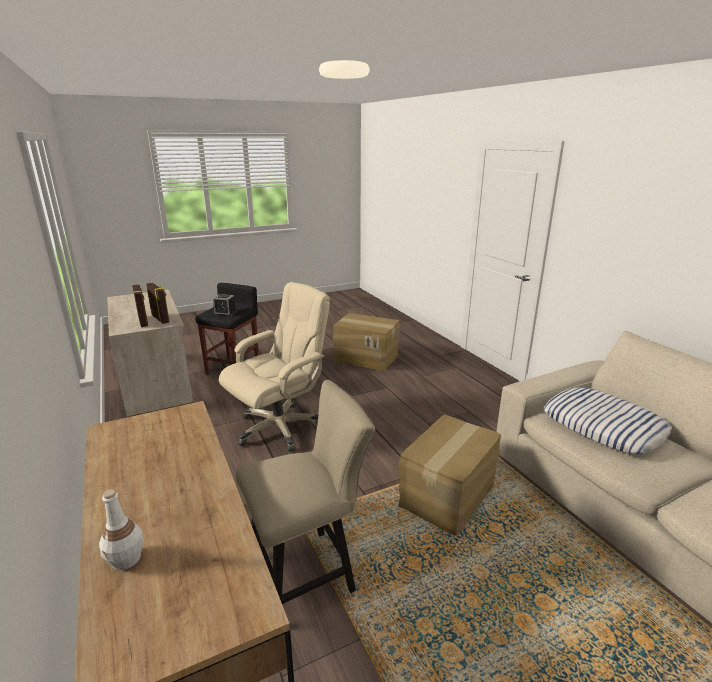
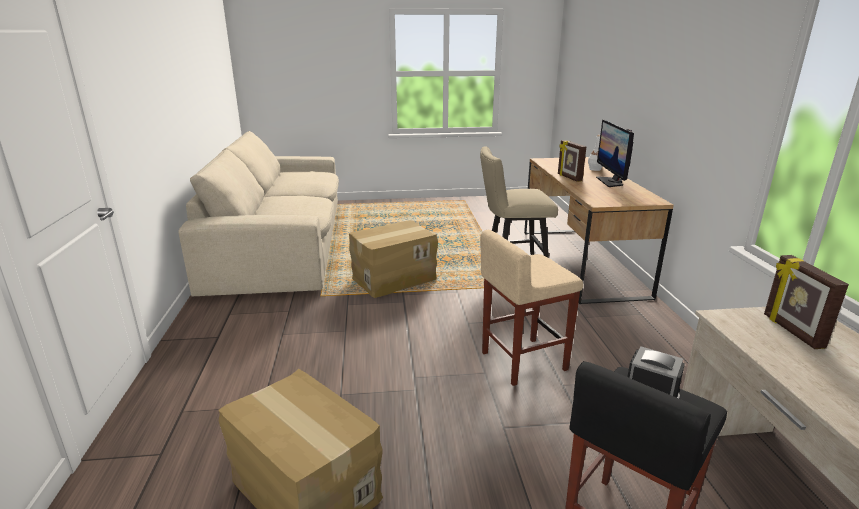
camera: 160 degrees left, 0 degrees up
(131, 485) = (611, 182): none -> monitor
(161, 319) = (761, 333): picture frame -> picture frame (569, 178)
(279, 427) = (522, 361): beige office chair -> beige stool
(603, 426) = (287, 210): pillow -> none

